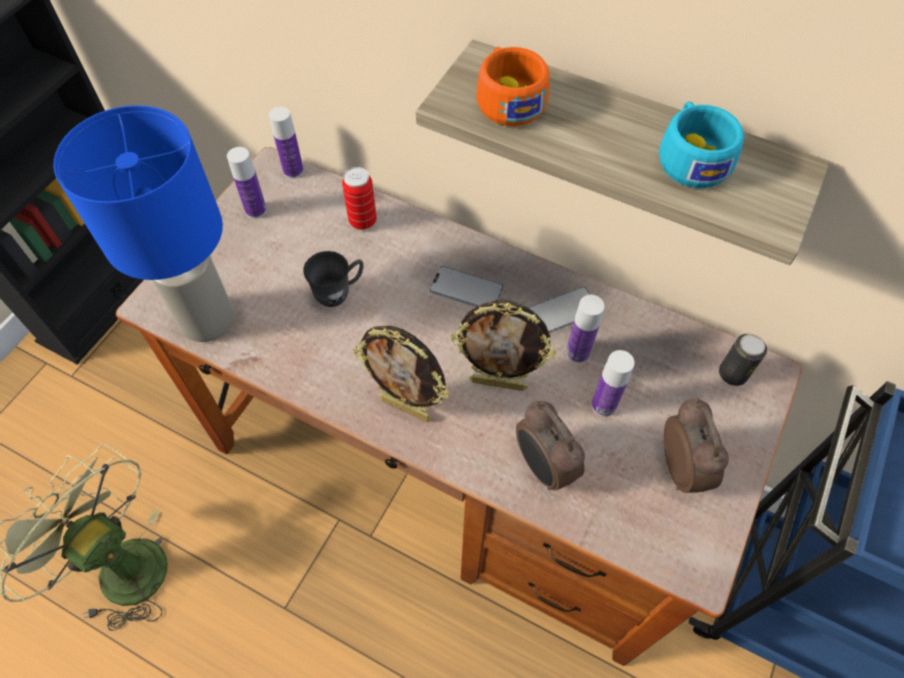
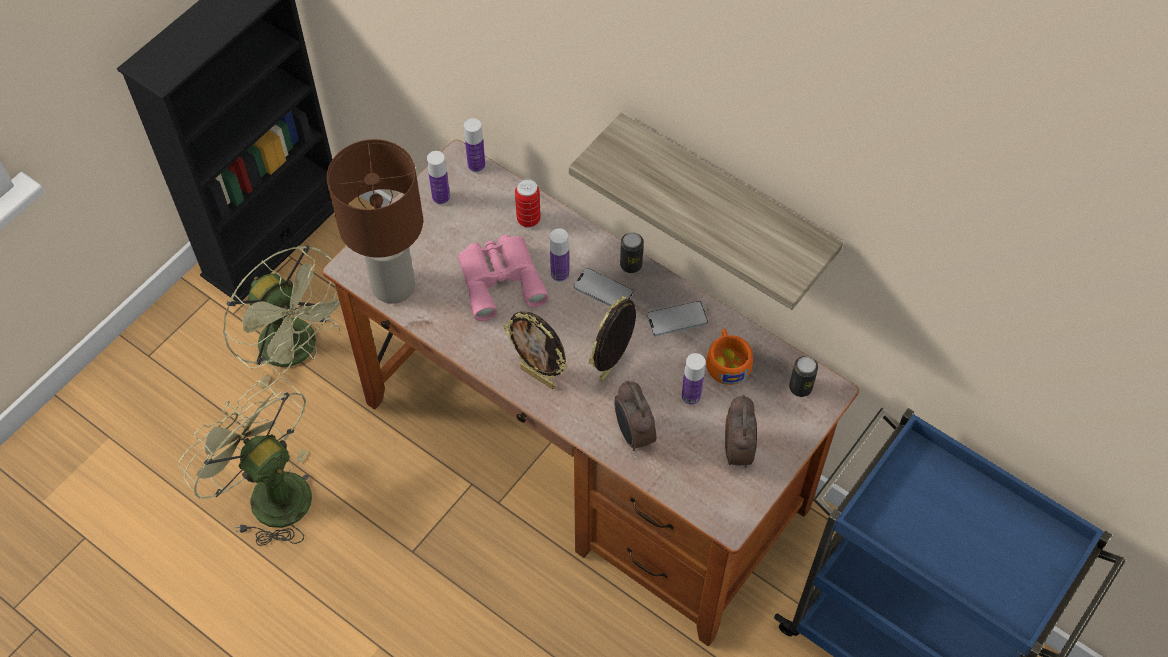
camera: 10 degrees right, 0 degrees up
(142, 403) = (298, 350): none -> green fan
(208, 318) = (394, 285): blue table lamp -> brown table lamp
(339, 293) = (500, 278): grey mug -> pink binoculars
(492, 256) = (631, 265): none -> can
(498, 383) = (613, 368): picture frame -> picture frame turned 105 degrees clockwise
(508, 99) = (634, 166): orange cup -> orange cup (727, 362)
(577, 352) = (681, 353): bottle -> bottle (560, 274)
(691, 158) = (747, 227): turquoise cup -> none

